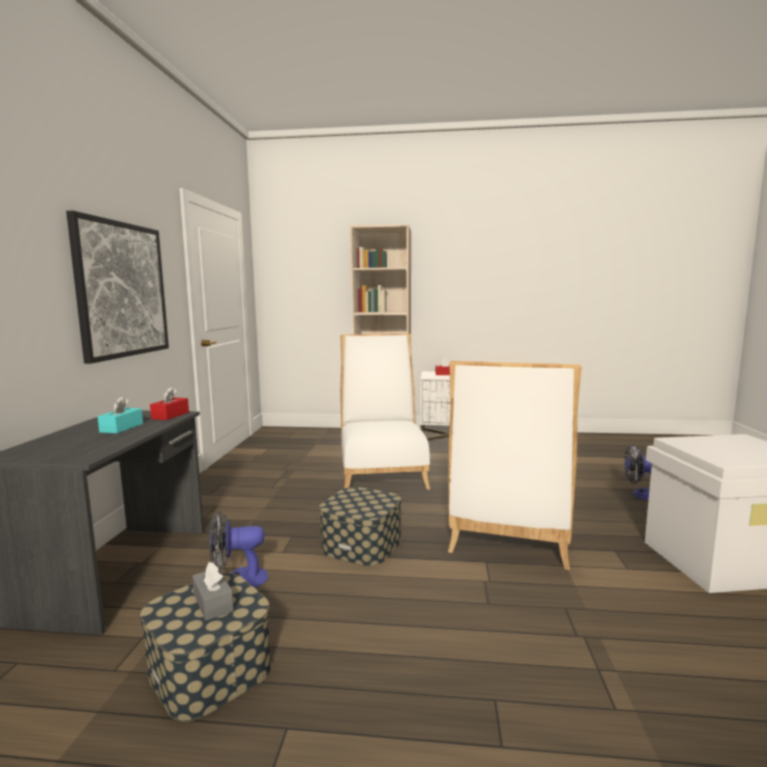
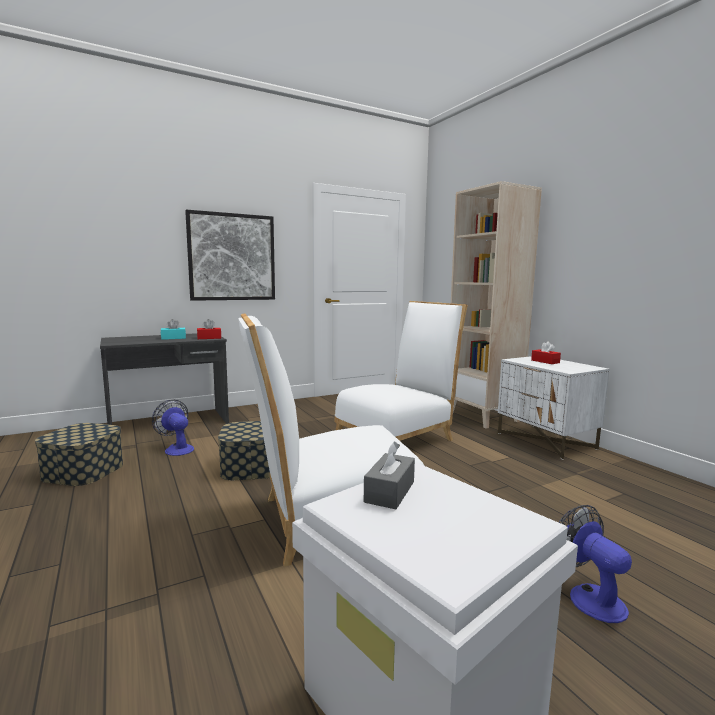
camera: 55 degrees right, 0 degrees up
(213, 602) = (85, 433): grey tissue box -> grey tissue box (389, 492)

